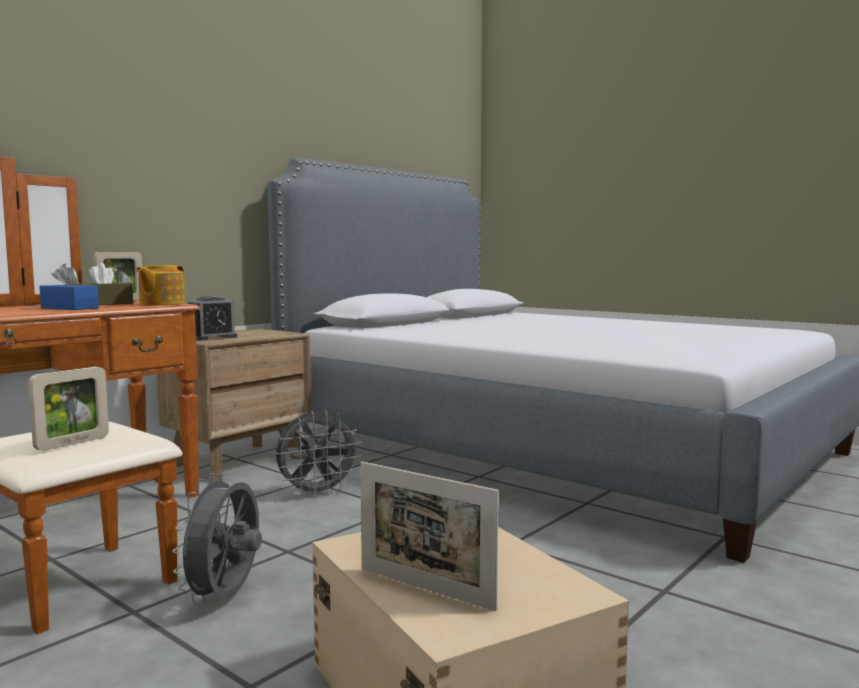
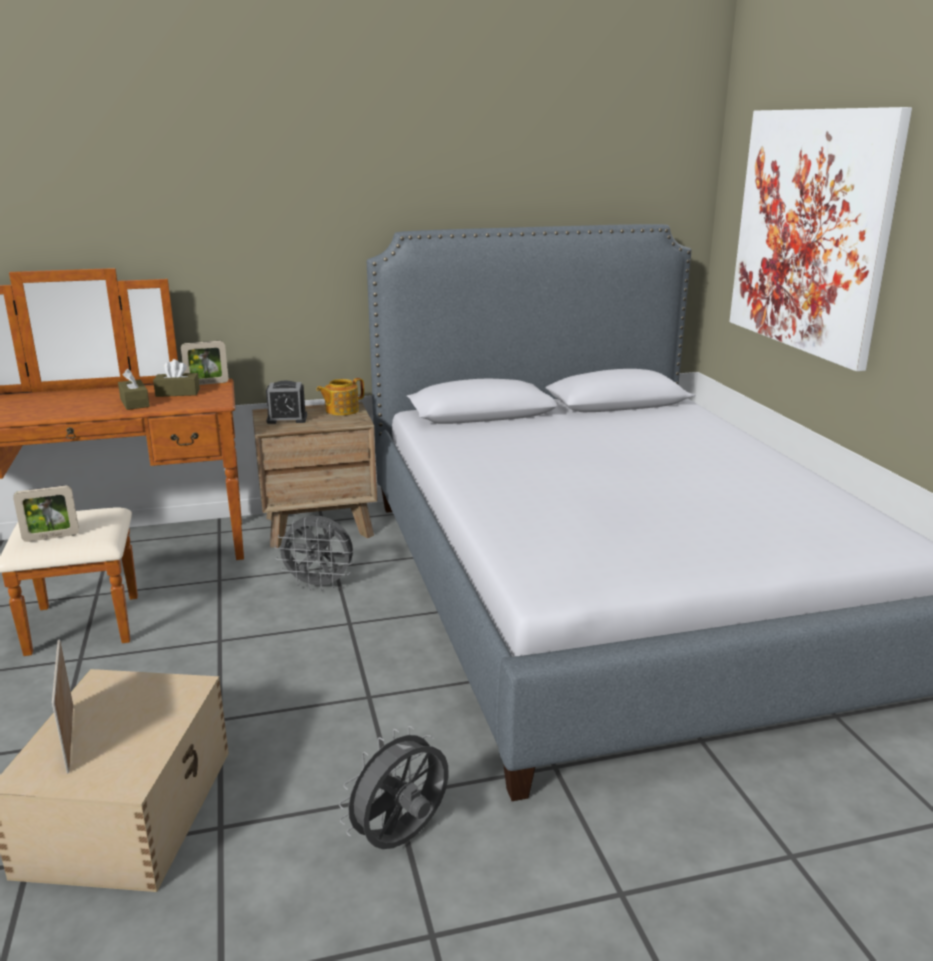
camera: 35 degrees right, 15 degrees up
(69, 308) = (134, 403): blue tissue box -> brown tissue box
(161, 304) = (210, 400): teapot -> teapot (341, 410)
(226, 598) = (133, 669): grey fan -> grey fan (401, 840)
(594, 170) = (810, 232): none -> picture

